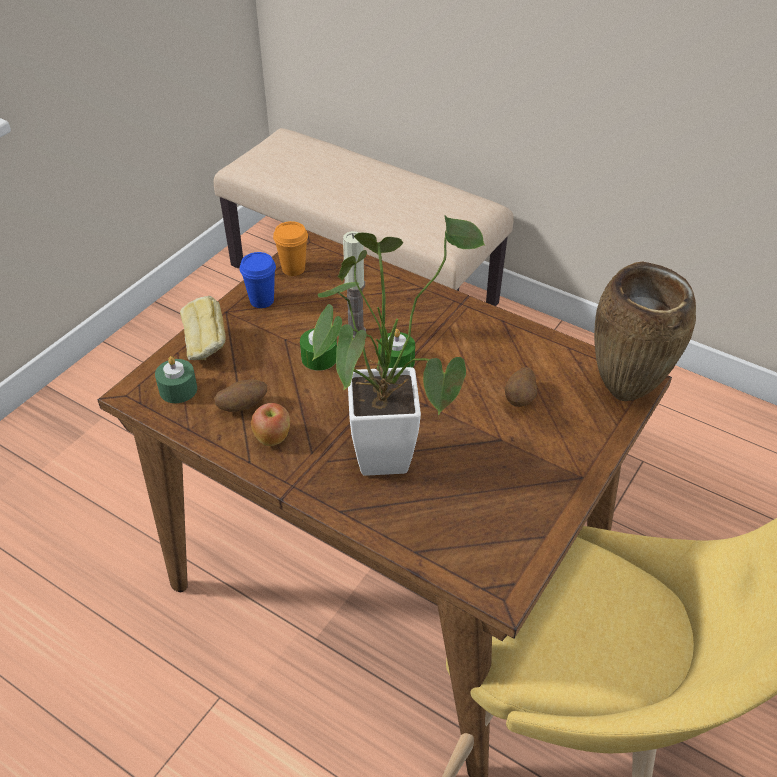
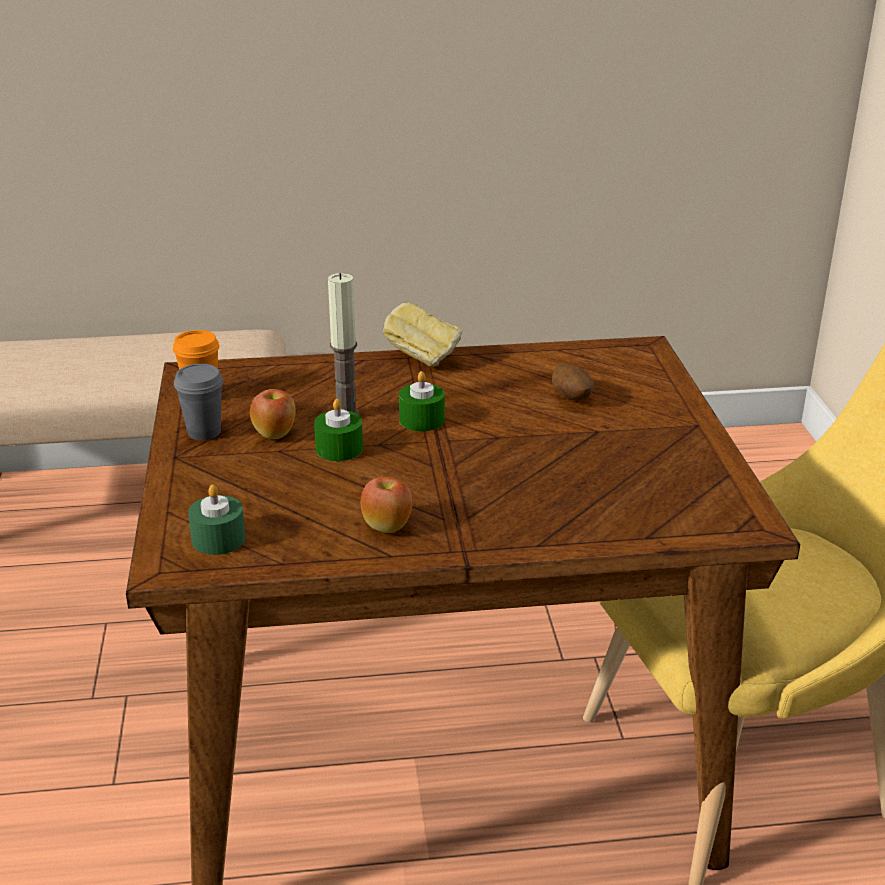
camera: 40 degrees left, 15 degrees down
(206, 347) = (197, 492): bread -> bread (422, 358)
(243, 406) = (316, 518): potato -> none
(261, 300) = (204, 432): blue cup -> grey cup
(298, 324) = (275, 434): none -> apple
(383, 446) = (504, 482): potted plant -> none
(626, 394) = (648, 359): brown vase -> none

